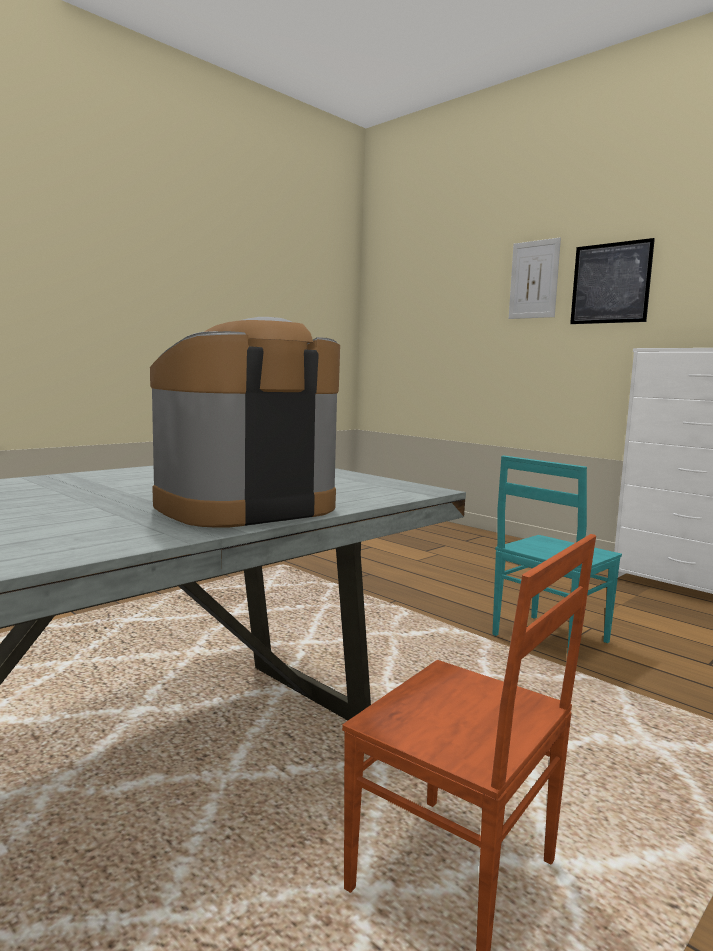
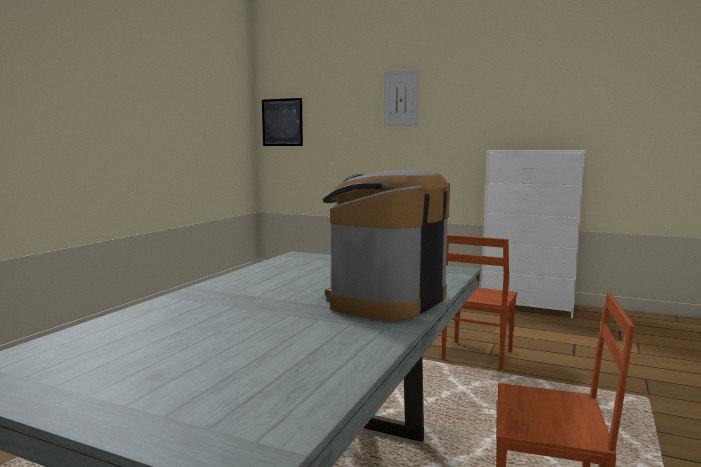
camera: 20 degrees left, 0 degrees up
(547, 638) = (476, 355): turquoise chair -> brown chair
(610, 283) = (457, 103): picture -> picture (282, 122)

